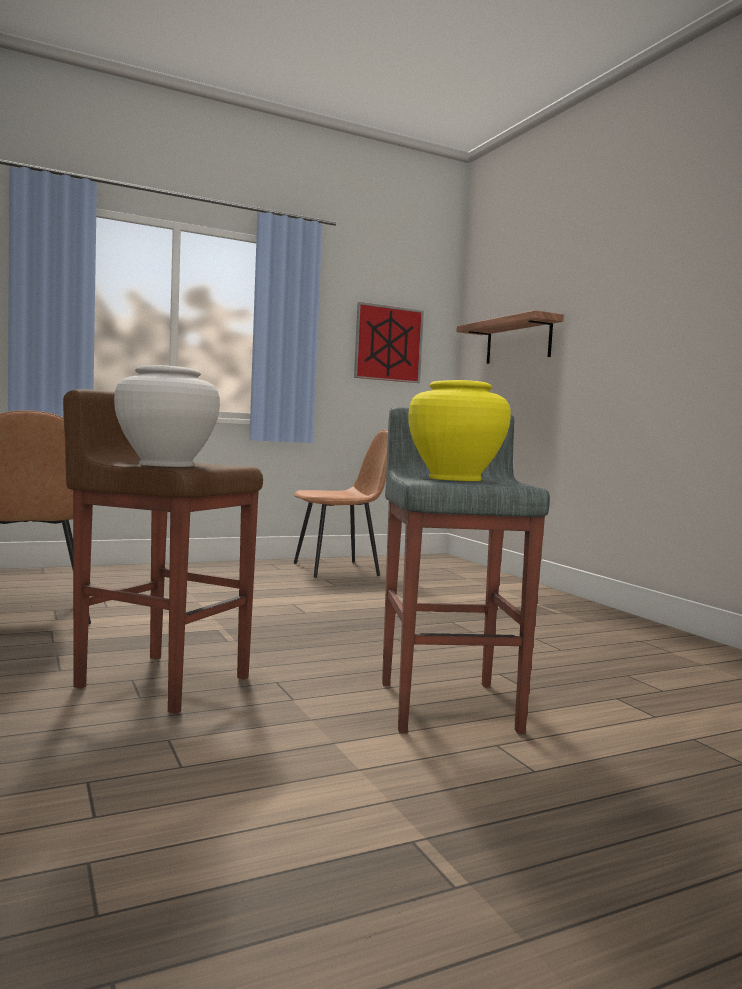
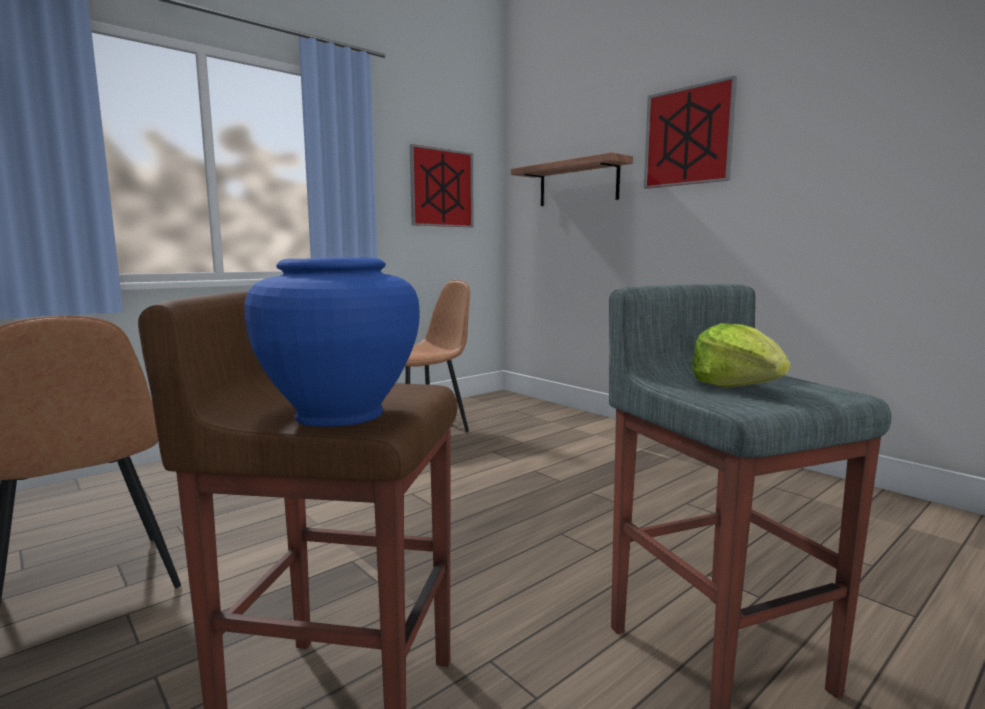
camera: 15 degrees left, 5 degrees up
(166, 465) = (339, 414): white vase -> blue vase
(455, 479) = (736, 386): yellow vase -> lettuce
(608, 295) = (688, 136): none -> picture

